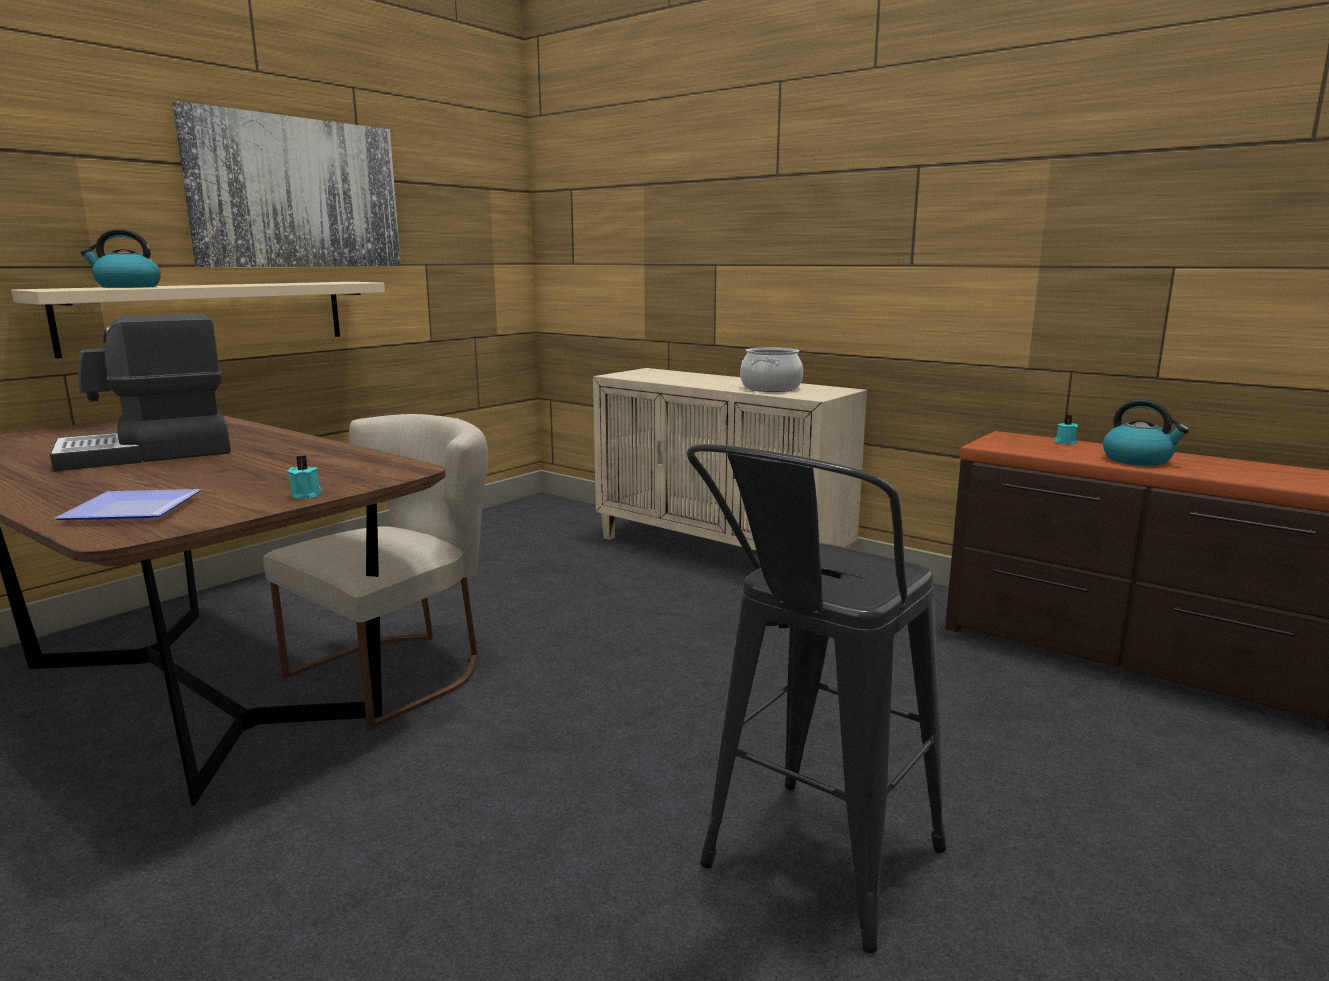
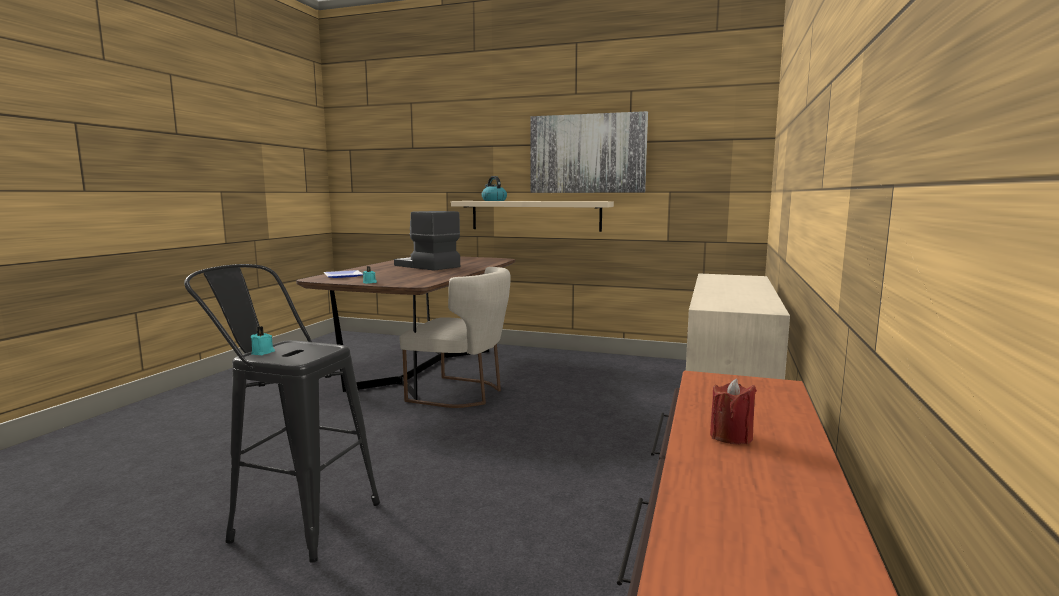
camera: 70 degrees right, 5 degrees down
(770, 388) = (728, 298): cooking pot -> none
(1065, 442) = (786, 407): turquoise candle -> turquoise candle (263, 352)
(1138, 460) = (731, 436): kettle -> red candle

